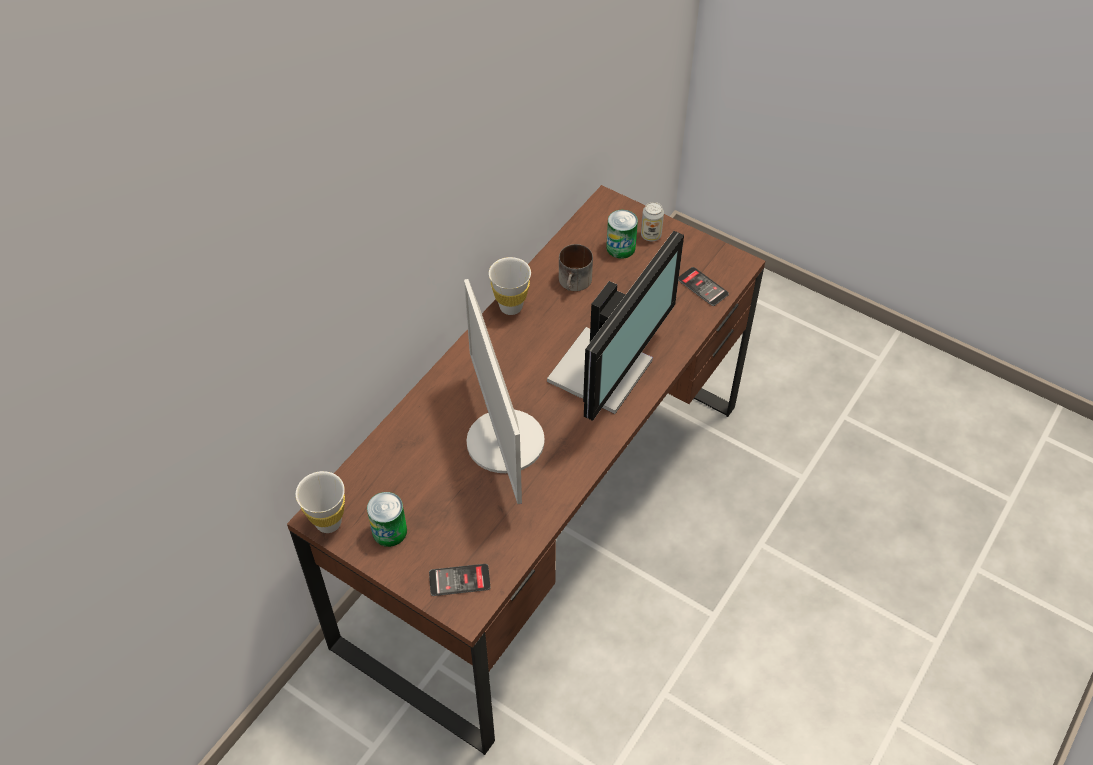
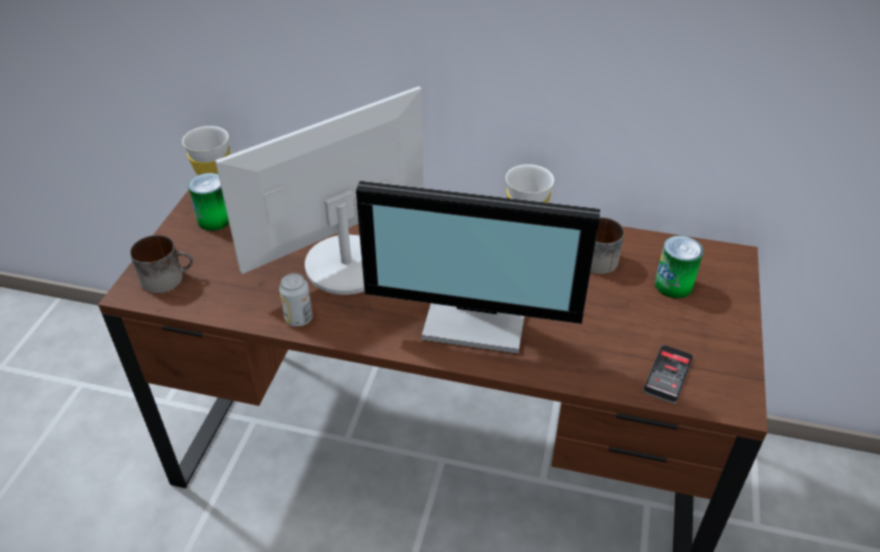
camera: 70 degrees right, 10 degrees down
(459, 580) = (168, 277): phone -> mug
(651, 235) = (714, 306): can -> can (299, 318)

